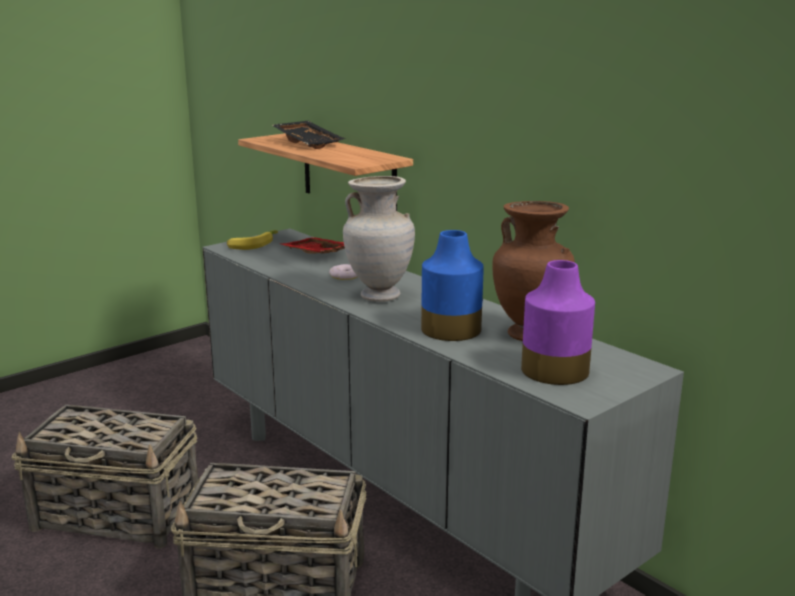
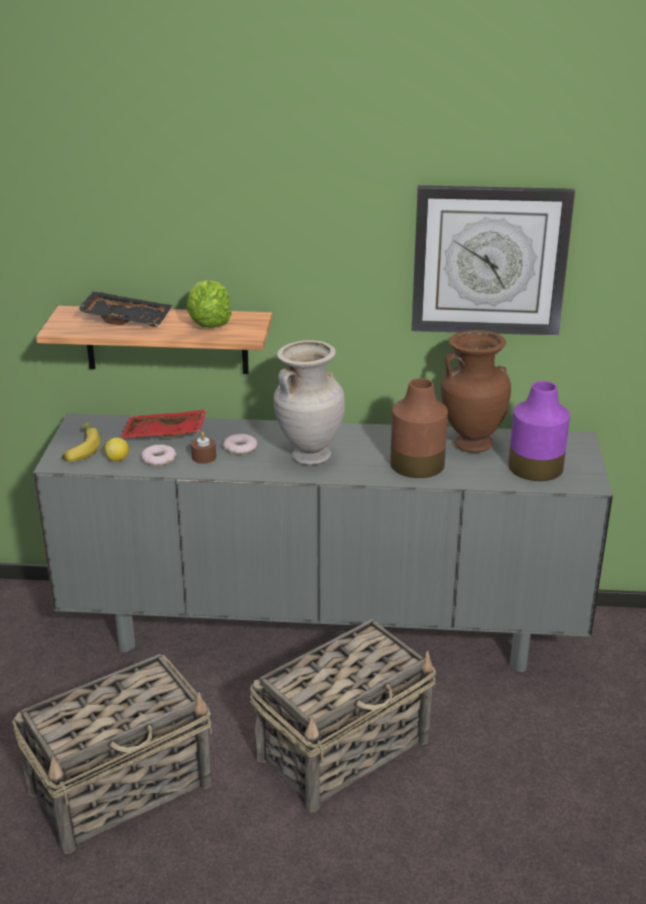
camera: 45 degrees left, 10 degrees up
(259, 256) = (118, 459): none -> lemon
(282, 264) = (159, 458): none -> donut
(310, 272) = (204, 457): none -> brown candle
(351, 154) = (209, 324): none -> lettuce
(450, 328) = (416, 463): blue vase -> brown vase
(585, 124) = (489, 260): none -> wall clock

